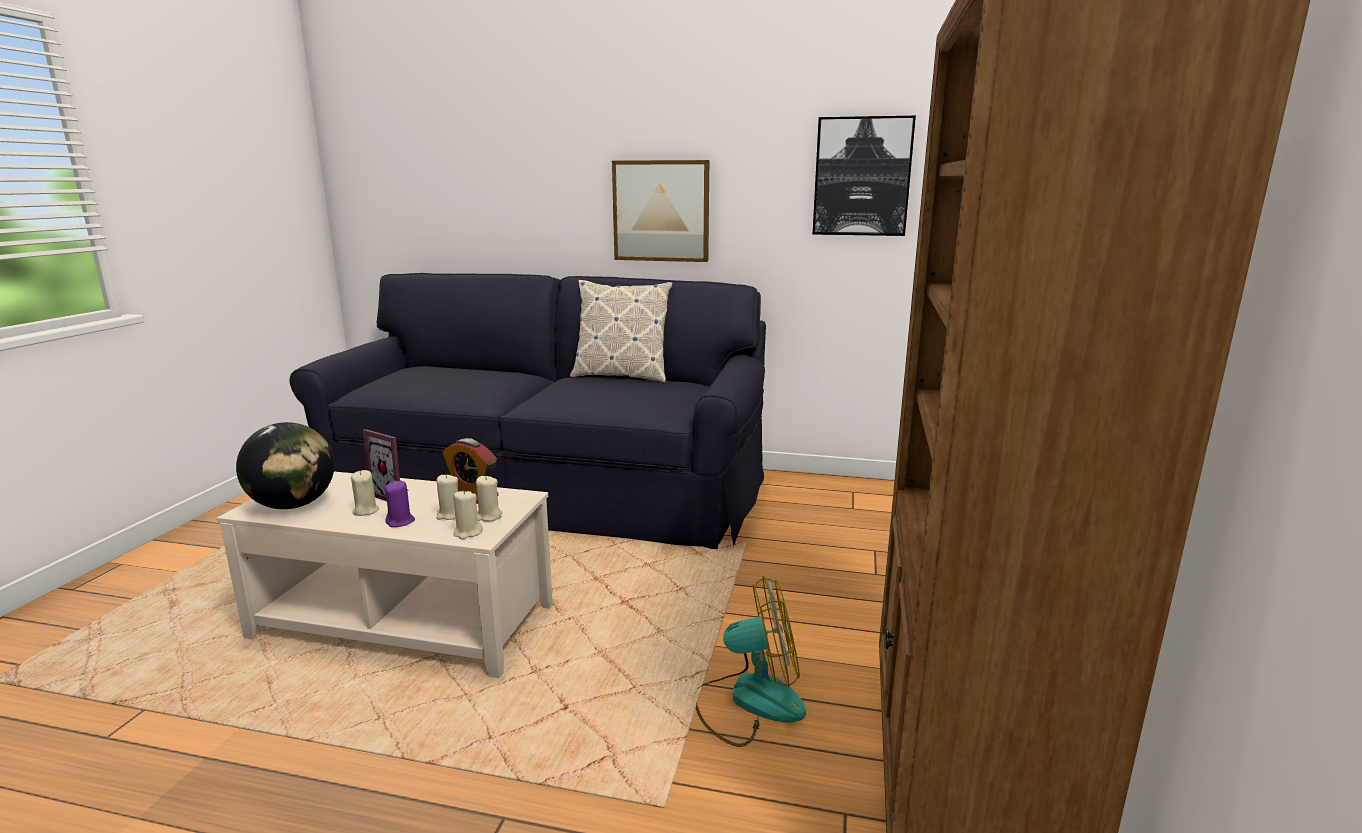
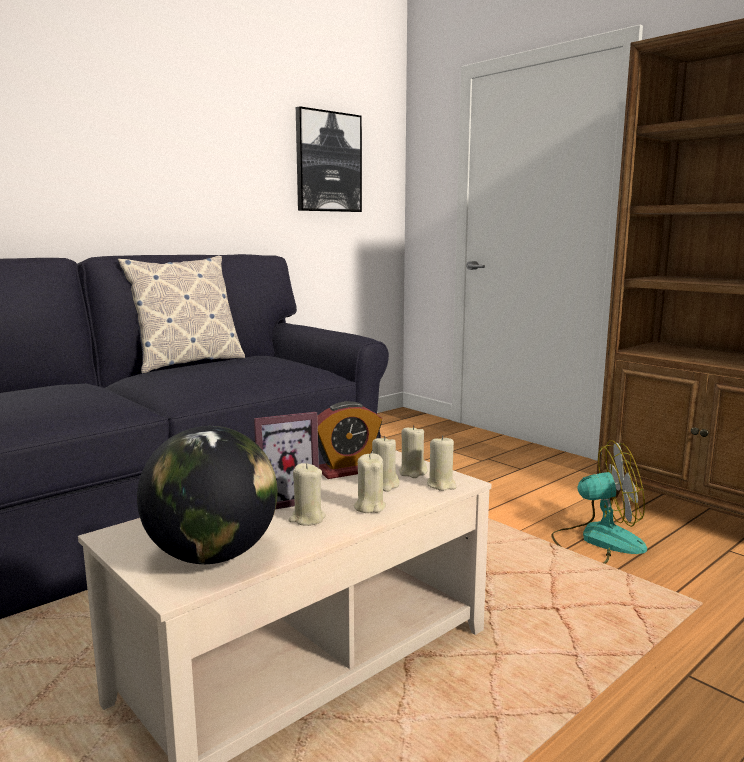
camera: 55 degrees left, 5 degrees down
(400, 522) = (369, 507): purple candle -> beige candle
(661, 211) = (163, 185): picture -> none
(749, 701) = (597, 541): fan -> fan turned 60 degrees clockwise

